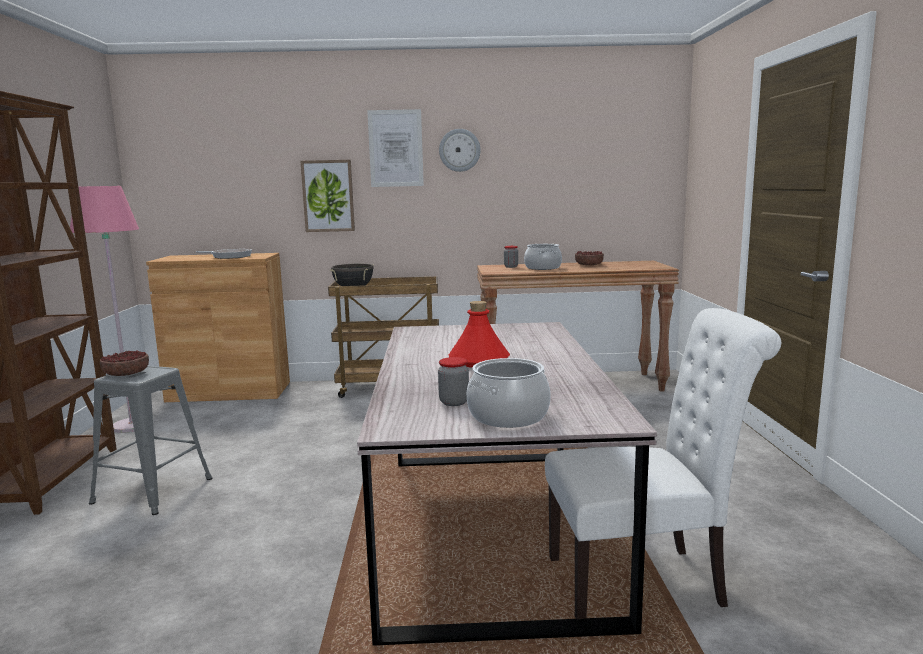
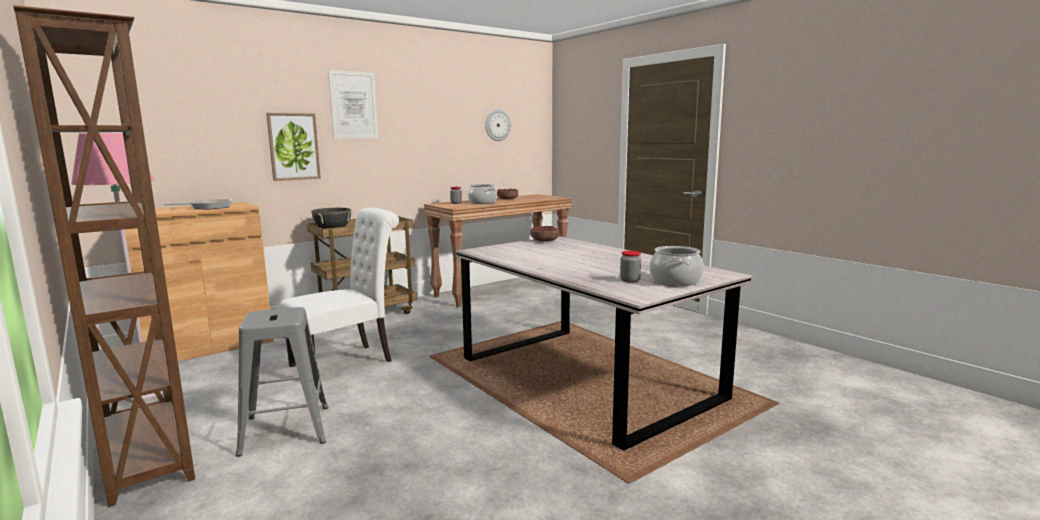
camera: 35 degrees left, 0 degrees up
(126, 374) = (263, 318): bowl -> bowl (544, 240)
(459, 150) = (405, 109): wall clock -> wall clock (497, 125)
(478, 361) = (578, 260): red bottle -> none
(645, 581) = (699, 378): white chair -> white chair (348, 362)

